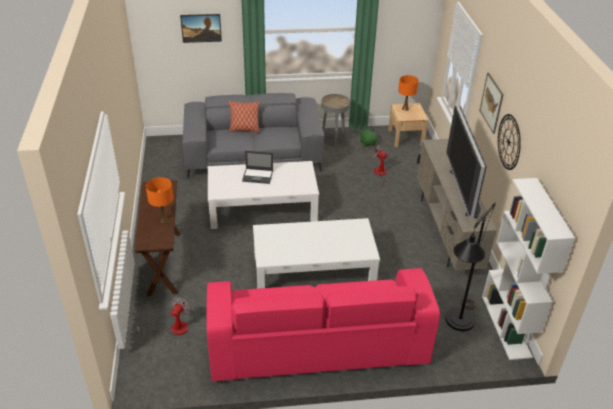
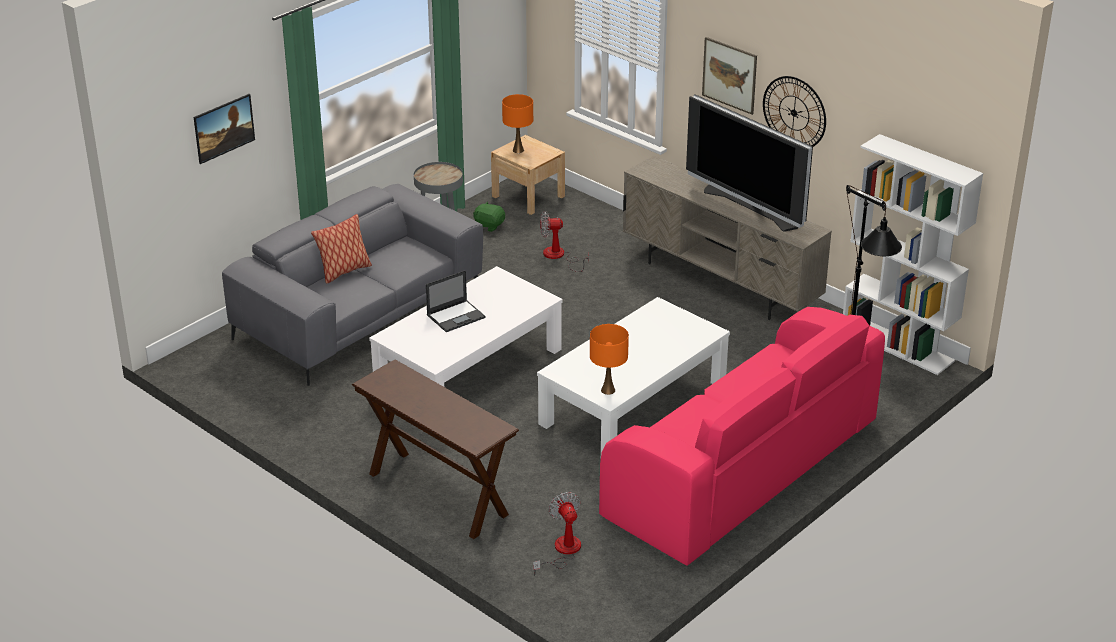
camera: 40 degrees left, 5 degrees down
(164, 219) = (456, 407): orange table lamp -> orange table lamp (608, 390)

